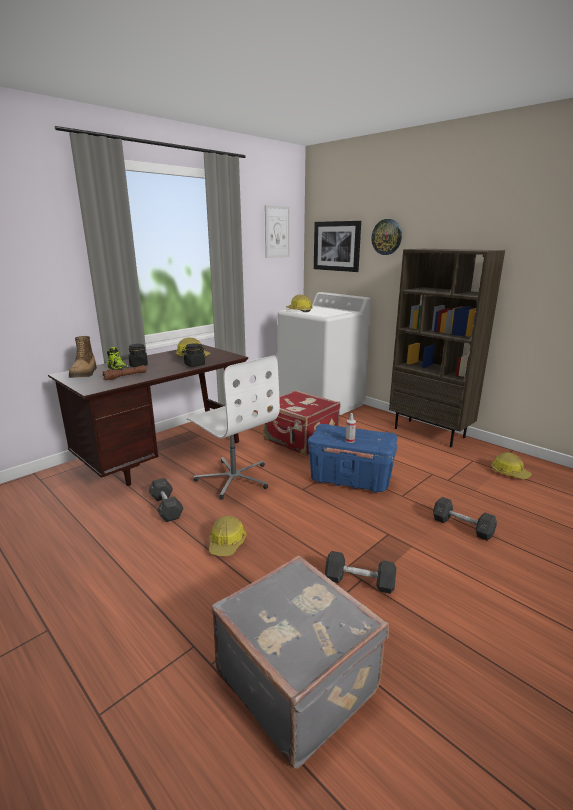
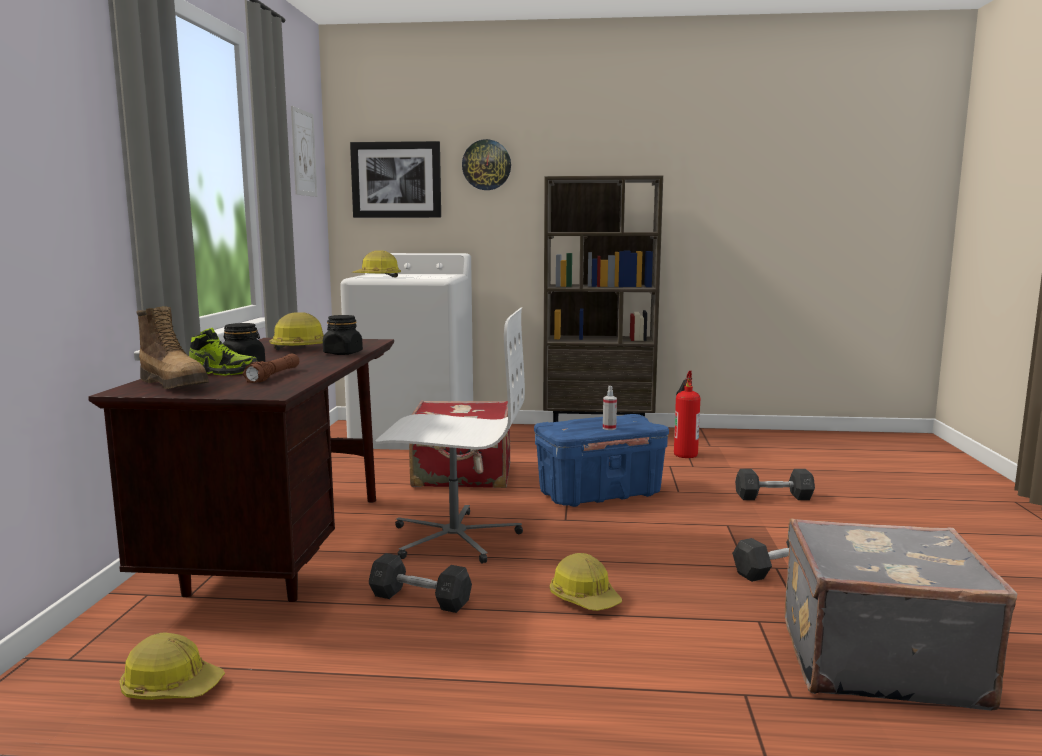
camera: 40 degrees left, 10 degrees down
(467, 464) = (684, 448): none -> fire extinguisher
(509, 472) = (731, 446): hard hat -> hard hat (171, 687)

